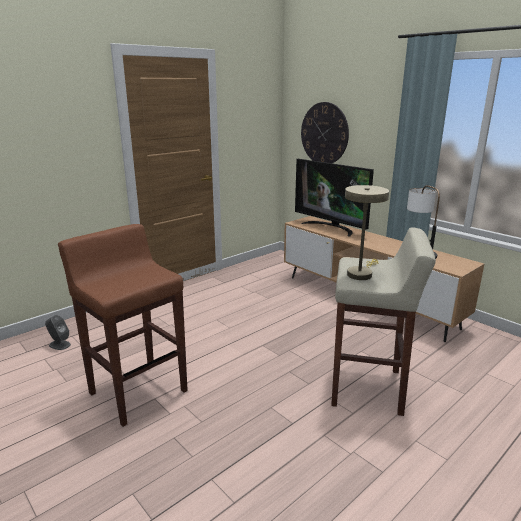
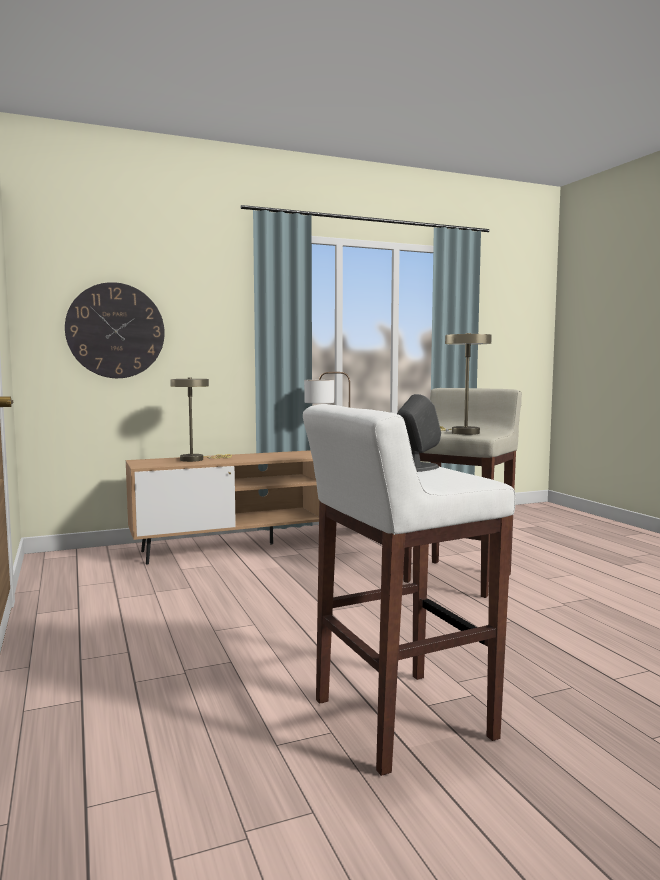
camera: 70 degrees left, 15 degrees down
(59, 345) = (115, 830): grey speaker -> grey speaker (416, 468)
(138, 391) = (399, 720): brown stool -> white stool
(331, 227) = (196, 459): television -> beige table lamp

